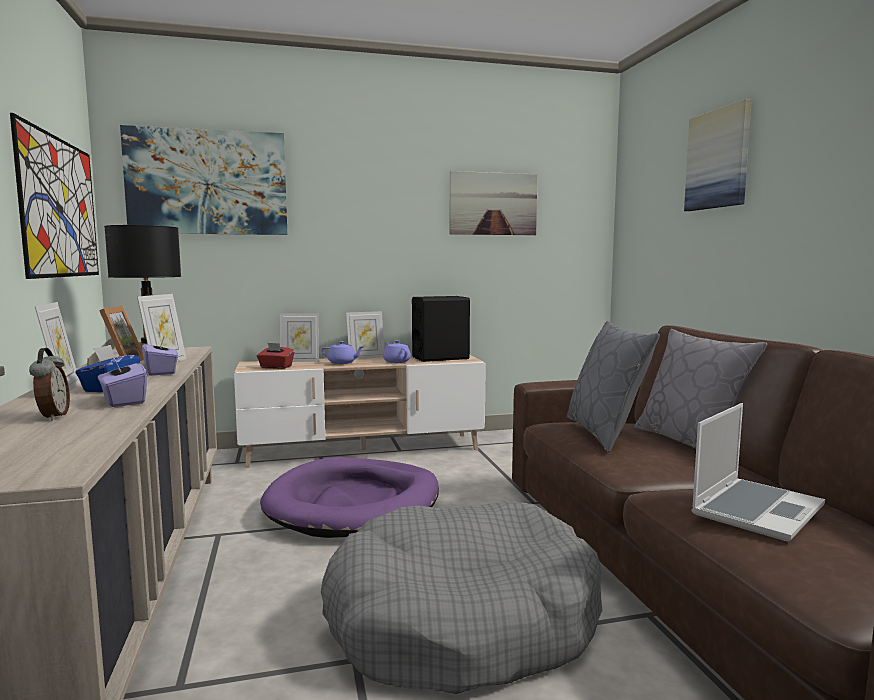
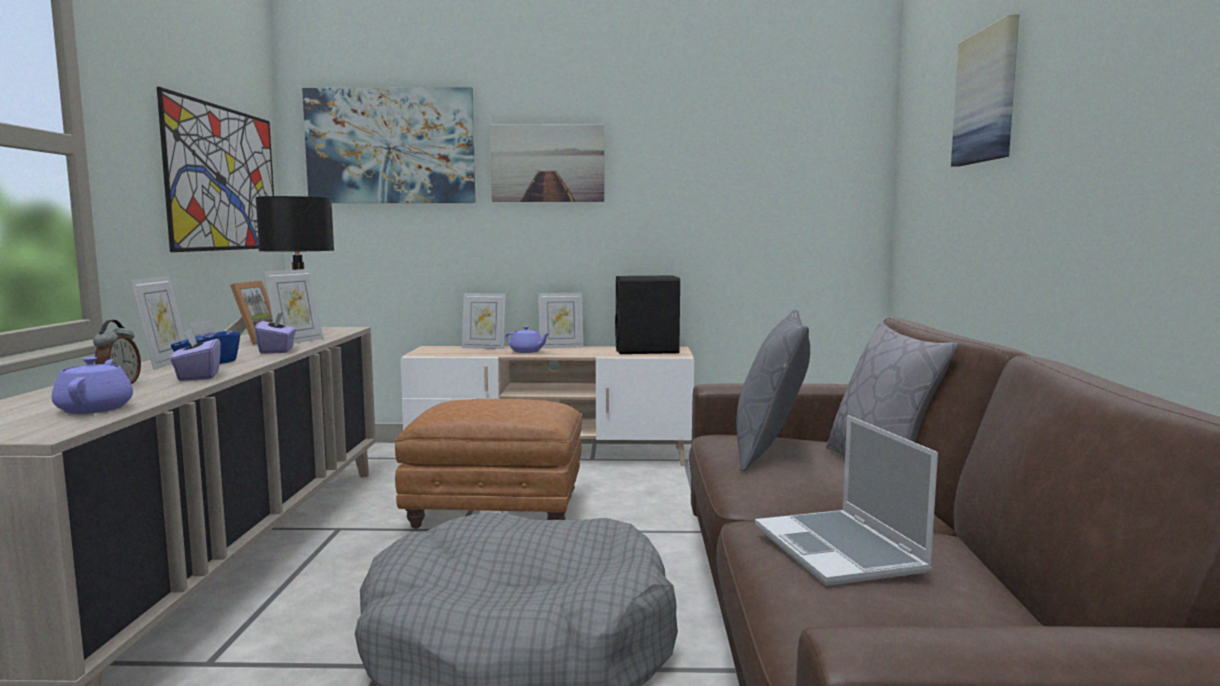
camera: 15 degrees right, 0 degrees up
(276, 367) = (449, 353): red tissue box -> none
(354, 503) = (497, 512): purple dog bed -> brown ottoman
(396, 361) = (589, 353): purple teapot -> purple teapot (95, 409)
(493, 204) = (724, 161): picture -> picture (547, 163)
(756, 510) = (841, 550): laptop -> laptop turned 105 degrees clockwise

